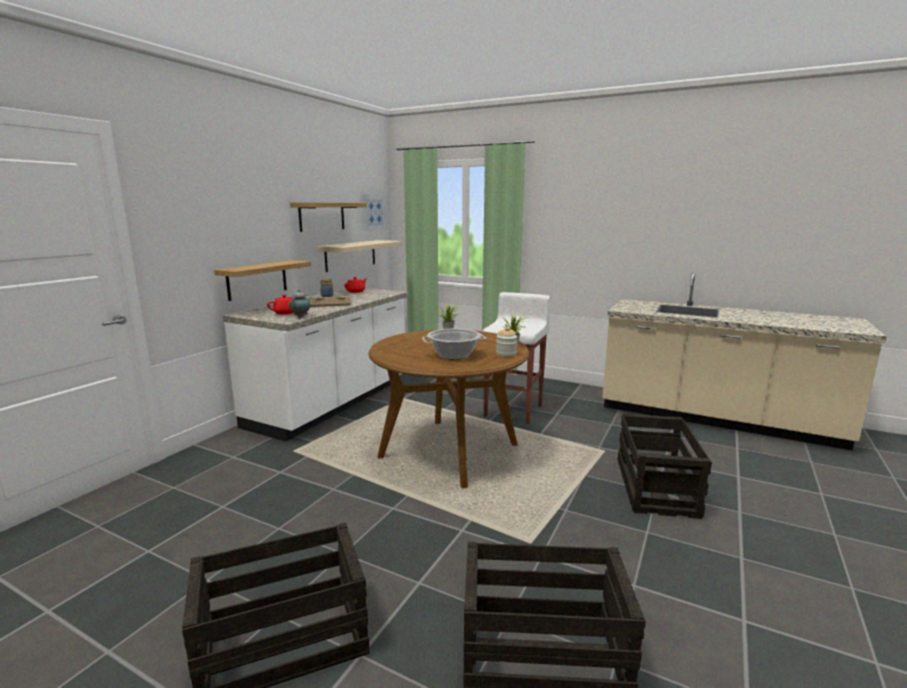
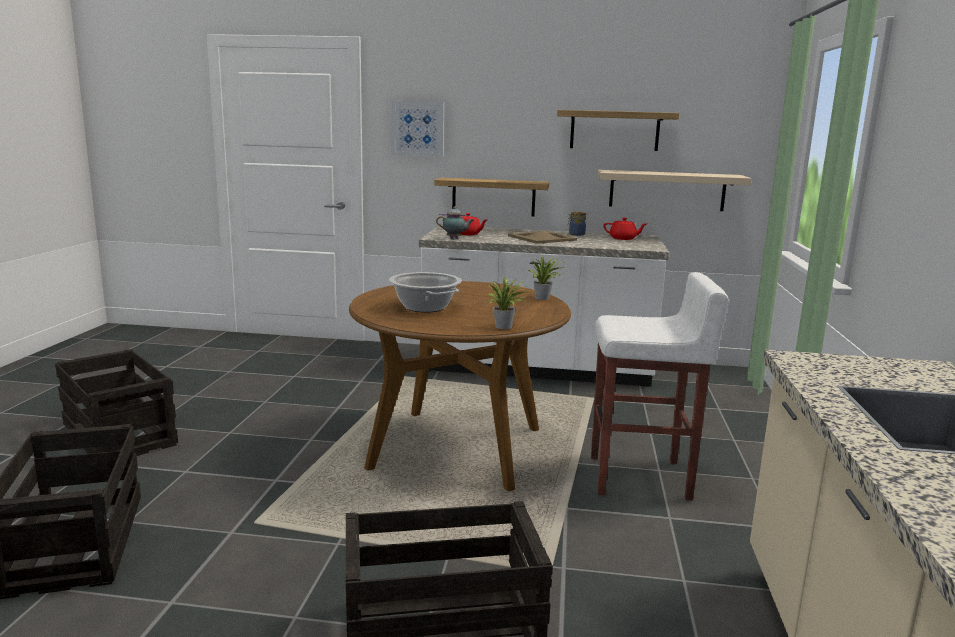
camera: 70 degrees right, 0 degrees up
(373, 212) = (736, 130): picture -> picture (418, 128)
(506, 354) = (452, 326): jar -> none

